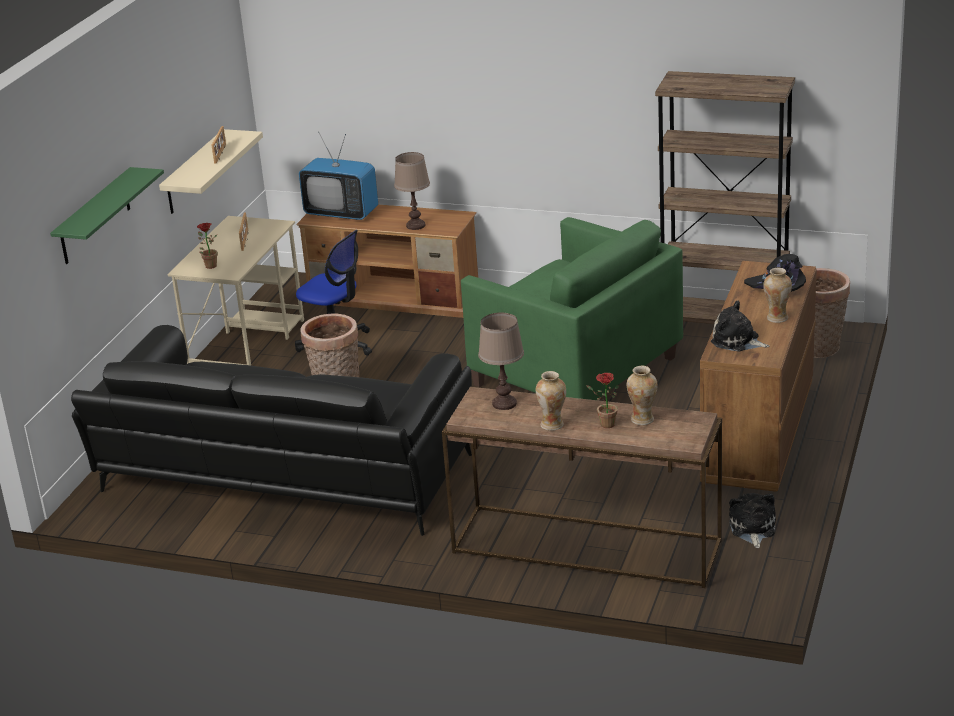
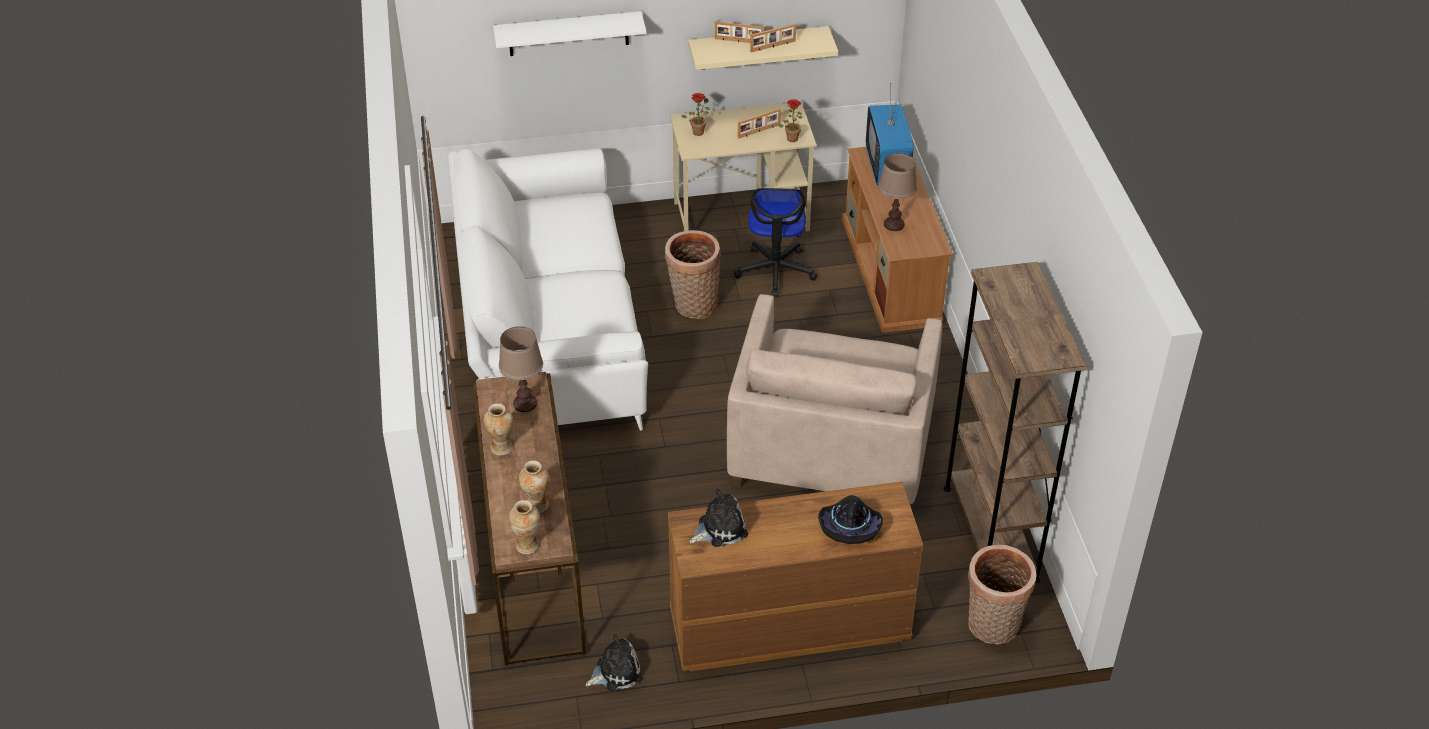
camera: 60 degrees right, 15 degrees up
(94, 217) = (568, 34): green shelf -> white shelf
(193, 165) = (738, 41): none -> picture frame
(282, 477) = (548, 326): black sofa -> white sofa
(575, 370) = (831, 448): green armchair -> beige armchair
(604, 424) = (517, 482): potted plant -> potted plant (791, 137)
(737, 341) = (719, 528): plush toy -> plush toy turned 60 degrees clockwise
(777, 318) = (785, 545): vase -> vase (527, 545)

